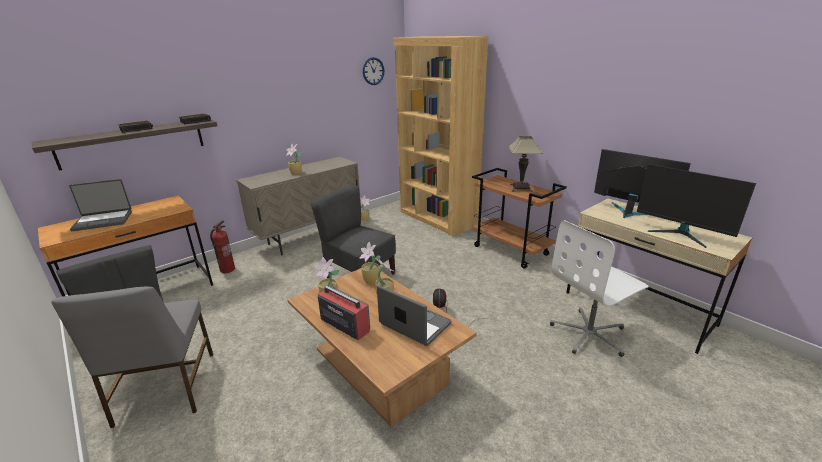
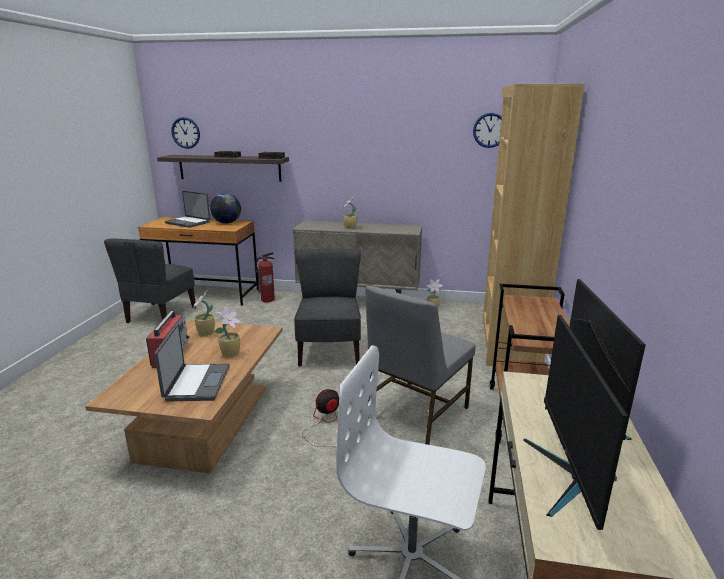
camera: 50 degrees right, 5 degrees down
(53, 108) = (185, 133): none -> wall clock
(156, 206) = (227, 223): none -> globe
(165, 389) = (116, 350): grey chair -> grey chair (415, 413)
(371, 281) = (252, 338): potted plant -> none
(521, 188) = (540, 321): table lamp -> none

